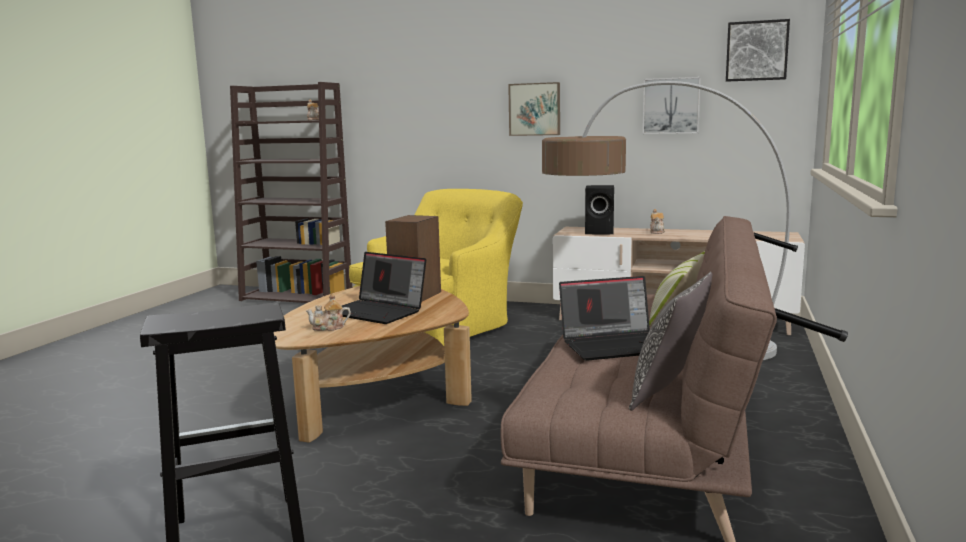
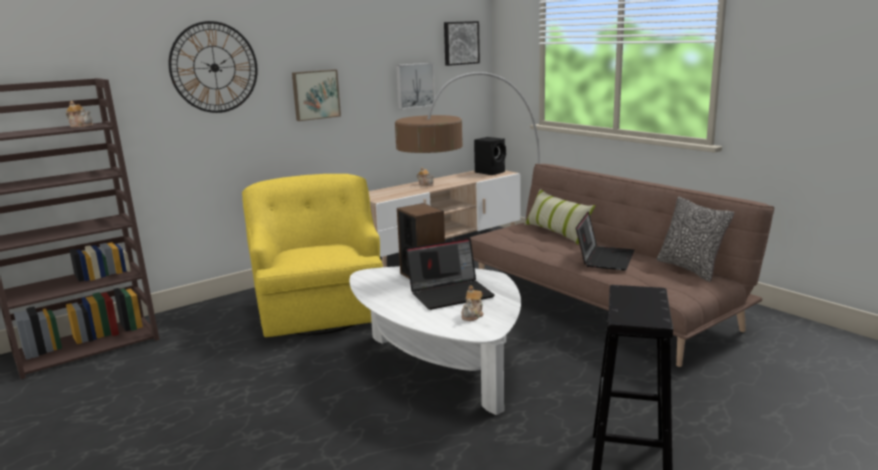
camera: 55 degrees left, 5 degrees up
(378, 394) = (440, 366): brown coffee table -> white coffee table
(434, 77) = (214, 67): none -> wall clock
(600, 232) = (394, 193): black speaker -> black speaker (490, 172)

